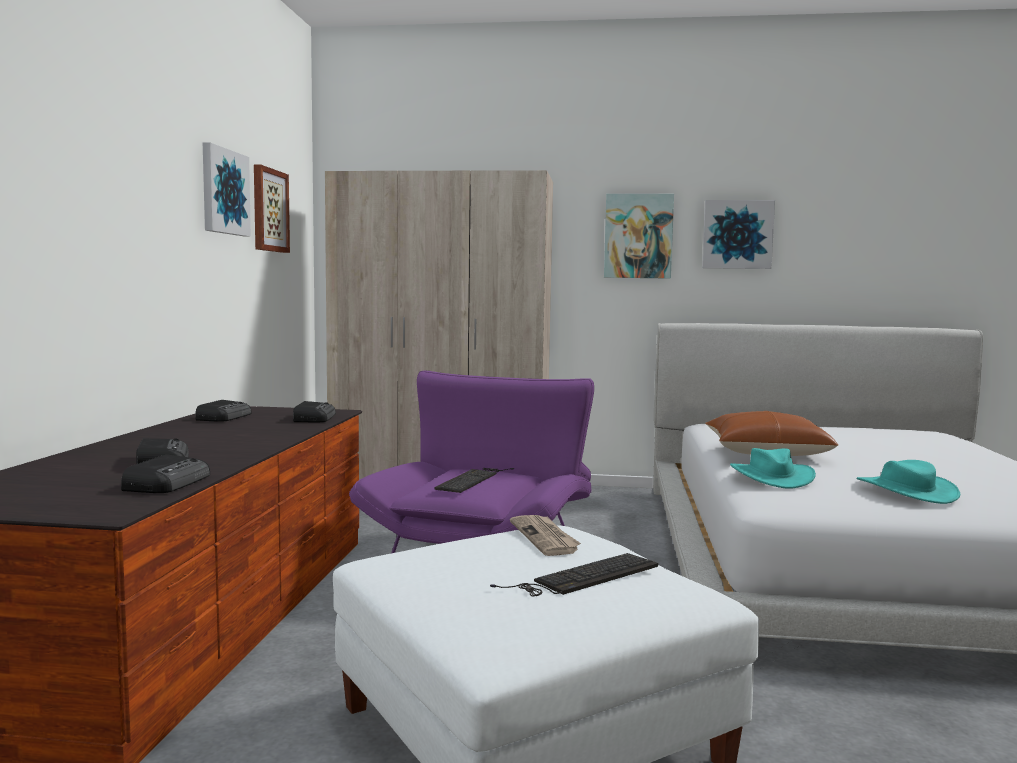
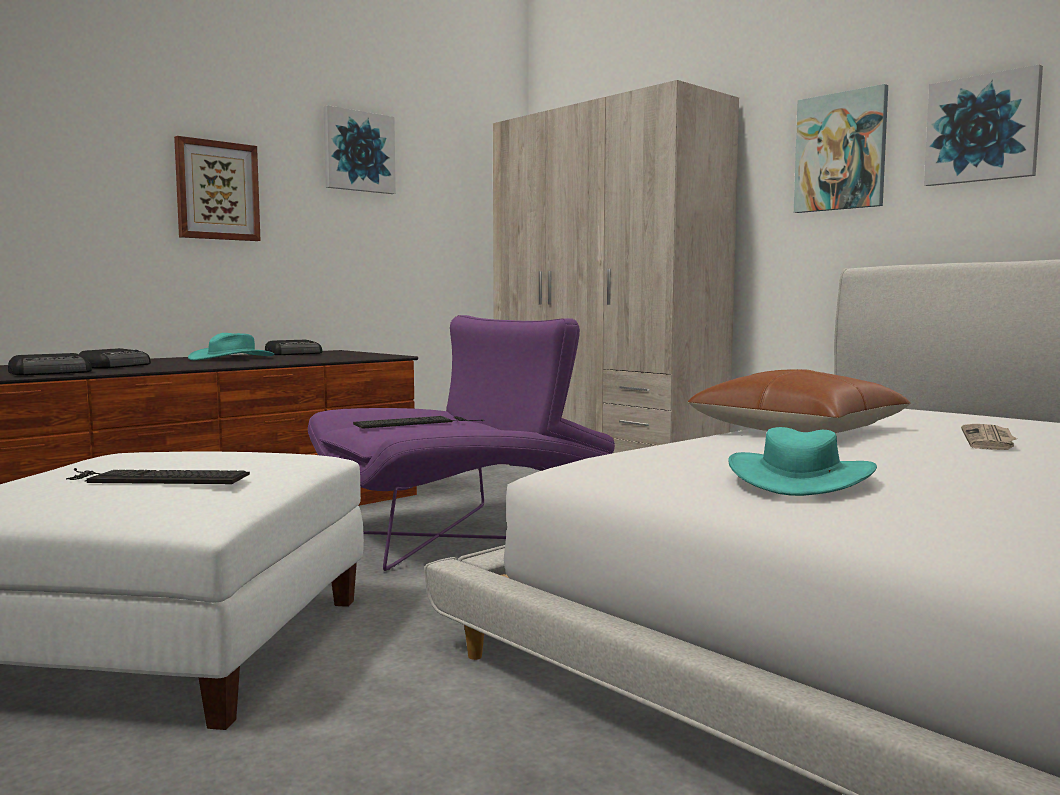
camera: 40 degrees right, 0 degrees up
(269, 210) = (438, 169): picture -> picture (217, 191)
(314, 418) = (348, 357): radio -> none
(545, 537) = (257, 456): newspaper -> newspaper (989, 440)
(771, 477) = (675, 446): turquoise hat -> turquoise hat (232, 358)

